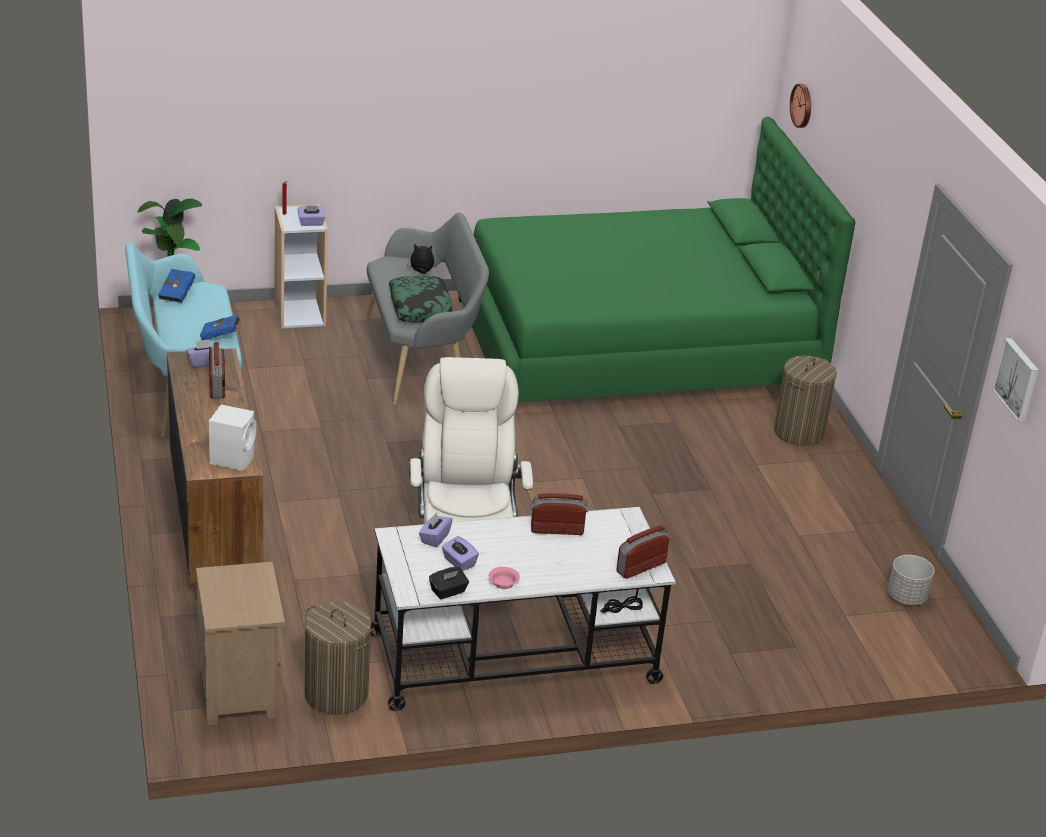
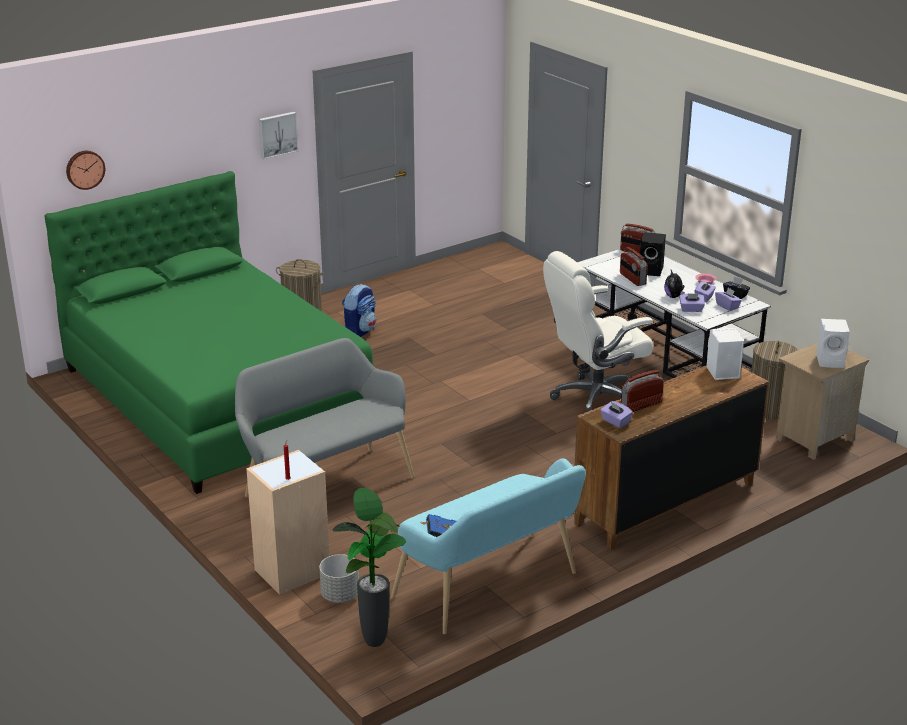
camera: 110 degrees left, 5 degrees down
(222, 337) = (500, 488): blue book -> none
(228, 596) = (831, 361): none -> white speaker
(311, 223) = (294, 460): purple tissue box -> purple tissue box (727, 306)
(420, 307) = (352, 414): pillow -> none
(421, 272) = (283, 431): plush toy -> plush toy (674, 296)
(573, 556) = (652, 270): none -> black speaker
(746, 461) = (360, 331): none -> backpack
(906, 597) = (466, 269): grey planter -> grey planter (340, 595)
(1018, 379) = (446, 102): picture -> picture (277, 134)

